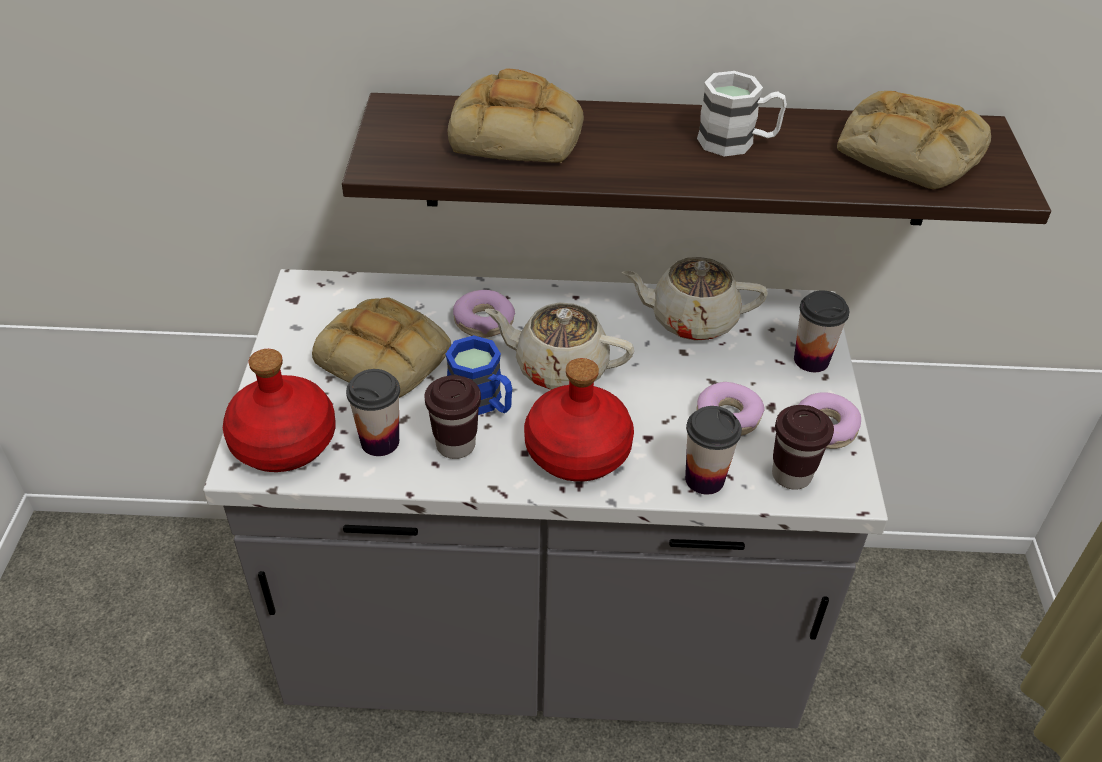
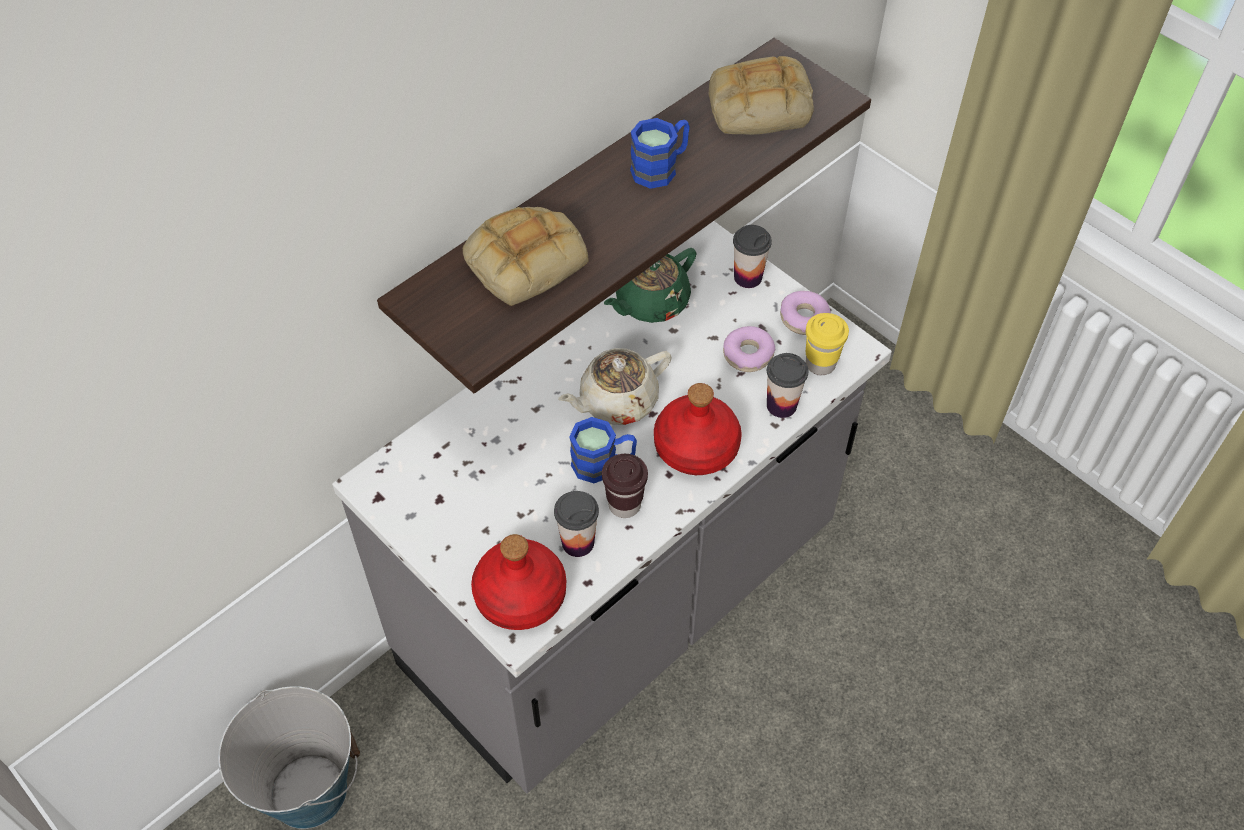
camera: 45 degrees left, 10 degrees up
(182, 569) = (308, 790): none -> bucket
(386, 356) = (501, 484): bread -> none
(484, 322) = (529, 408): donut -> none
(691, 319) = (650, 303): beige teapot -> green teapot
(737, 142) = (661, 167): white mug -> blue mug
(791, 475) = (820, 364): brown cup -> yellow cup

